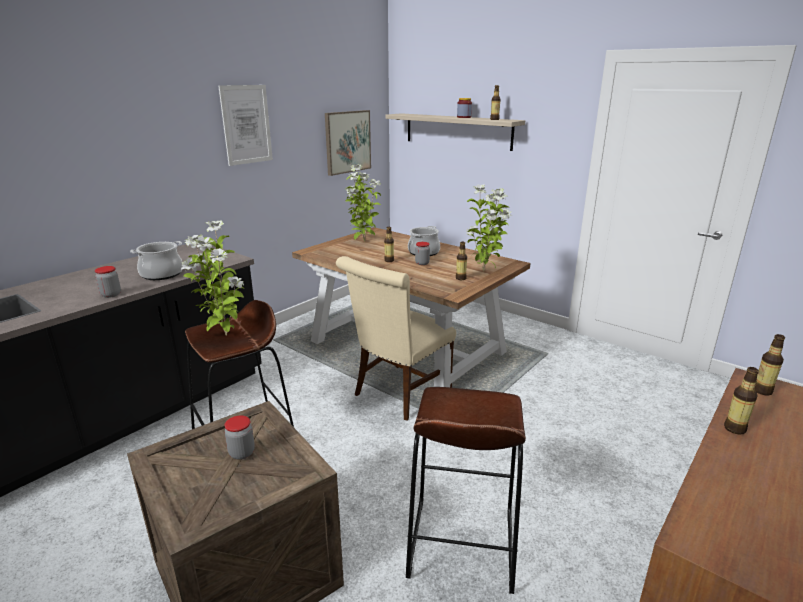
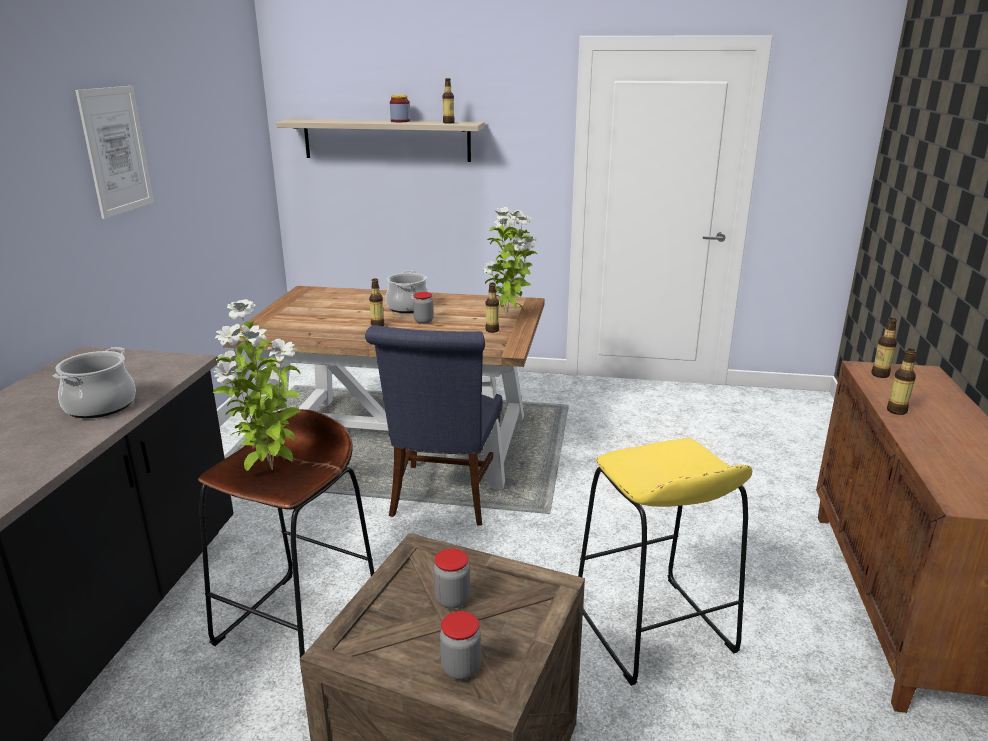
camera: 30 degrees left, 0 degrees up
(111, 294) = (59, 453): jar -> jar (461, 668)
(347, 142) = (231, 165): picture -> none
(363, 241) = (309, 307): potted plant -> none
(398, 394) = (444, 498): beige chair -> blue chair
(461, 544) = (653, 629): brown stool -> yellow stool

